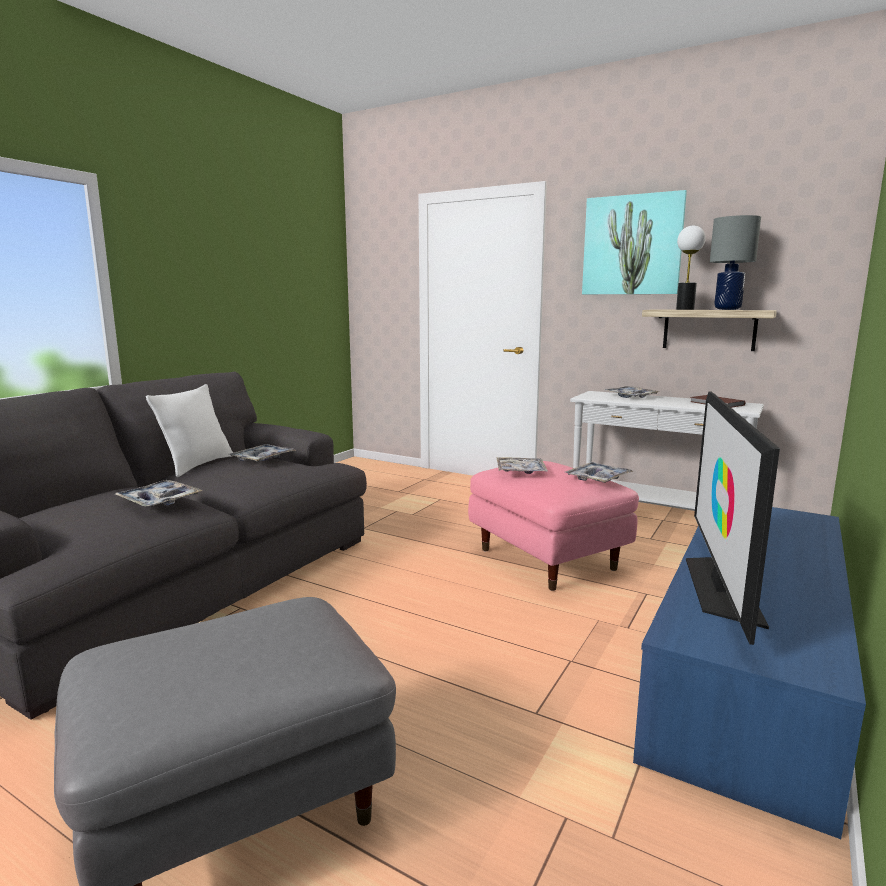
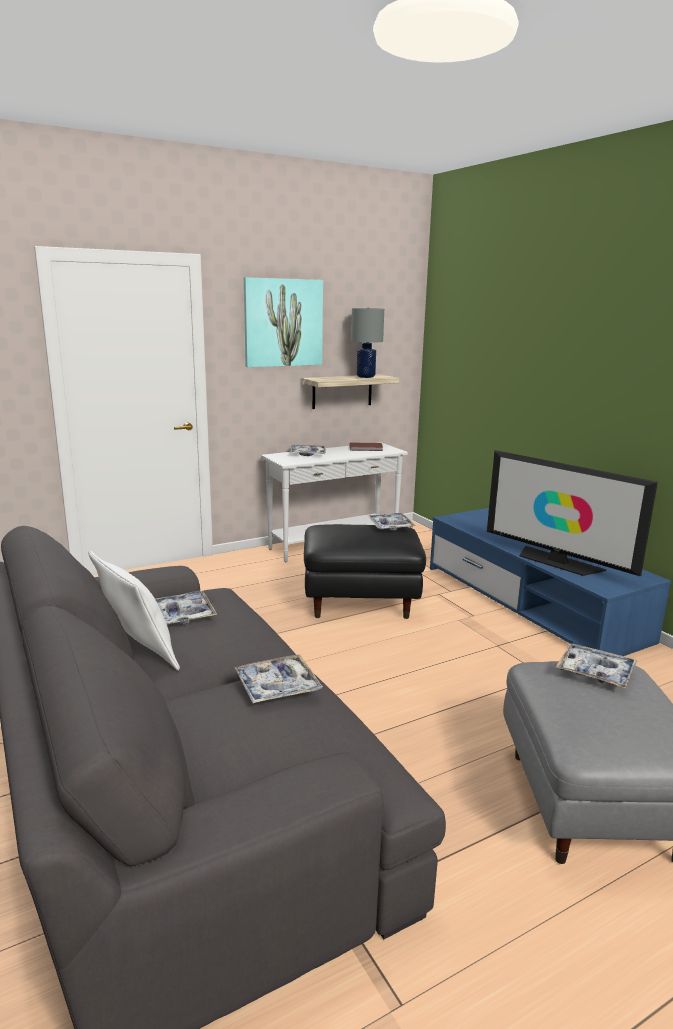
camera: 60 degrees left, 5 degrees up
(520, 471) = (344, 538): tray -> tray (595, 672)
(548, 560) = (361, 603): pink ottoman -> black ottoman
(685, 309) = (337, 378): table lamp -> none

